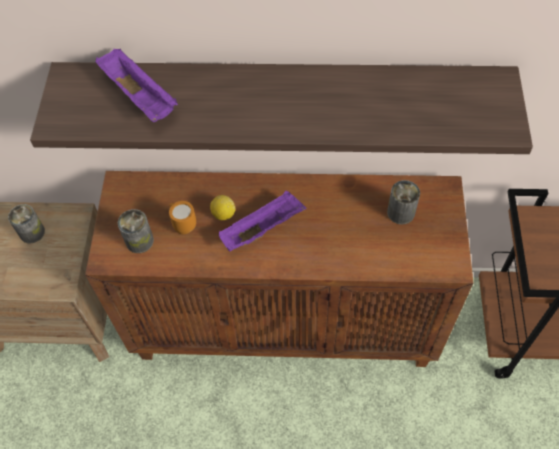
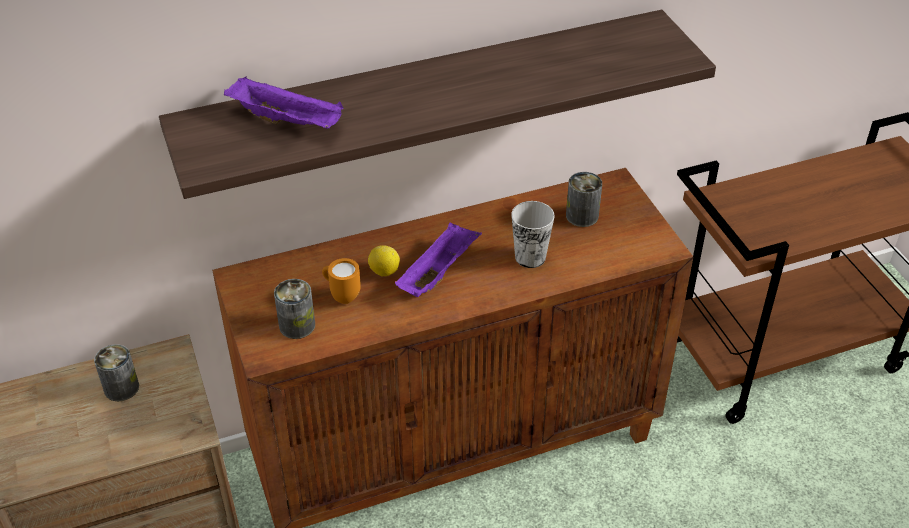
camera: 25 degrees left, 15 degrees down
(339, 238) = (530, 257): none -> cup

